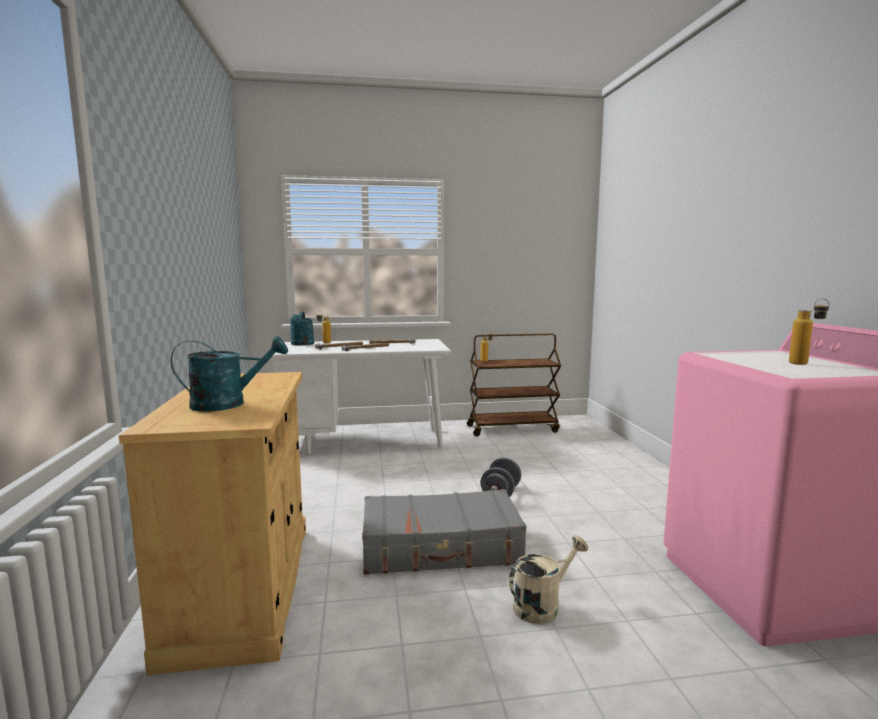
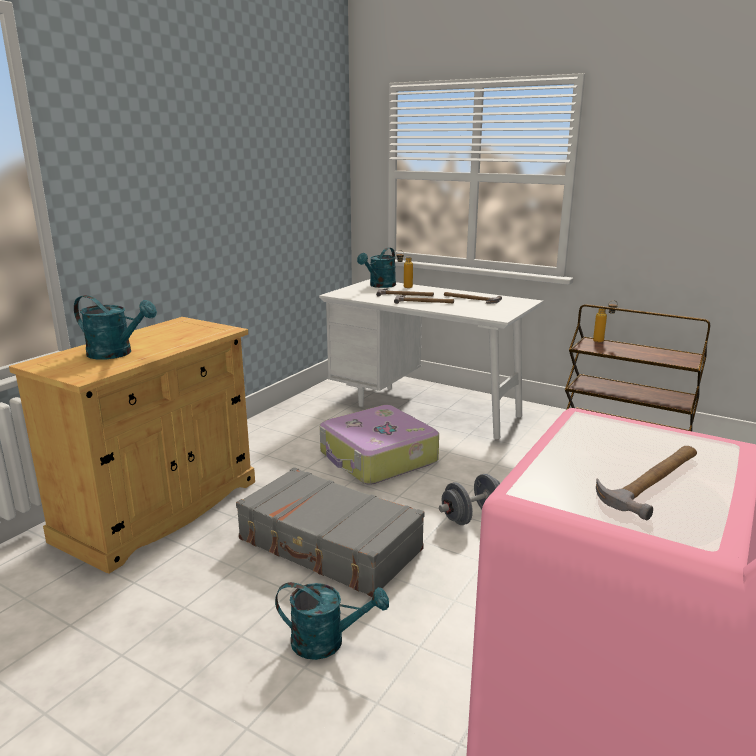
camera: 40 degrees right, 10 degrees up
(380, 482) = (377, 458): none -> suitcase
(542, 605) = (327, 642): beige watering can -> turquoise watering can
(805, 363) = (653, 480): bottle -> hammer

